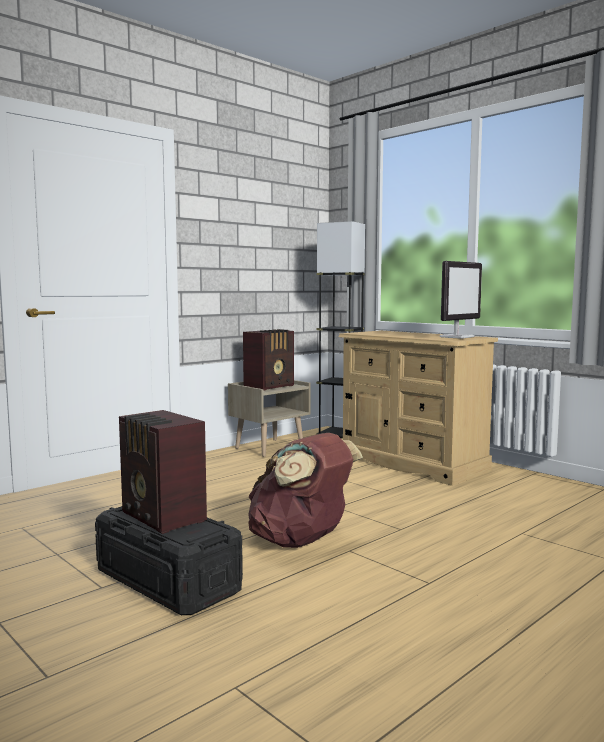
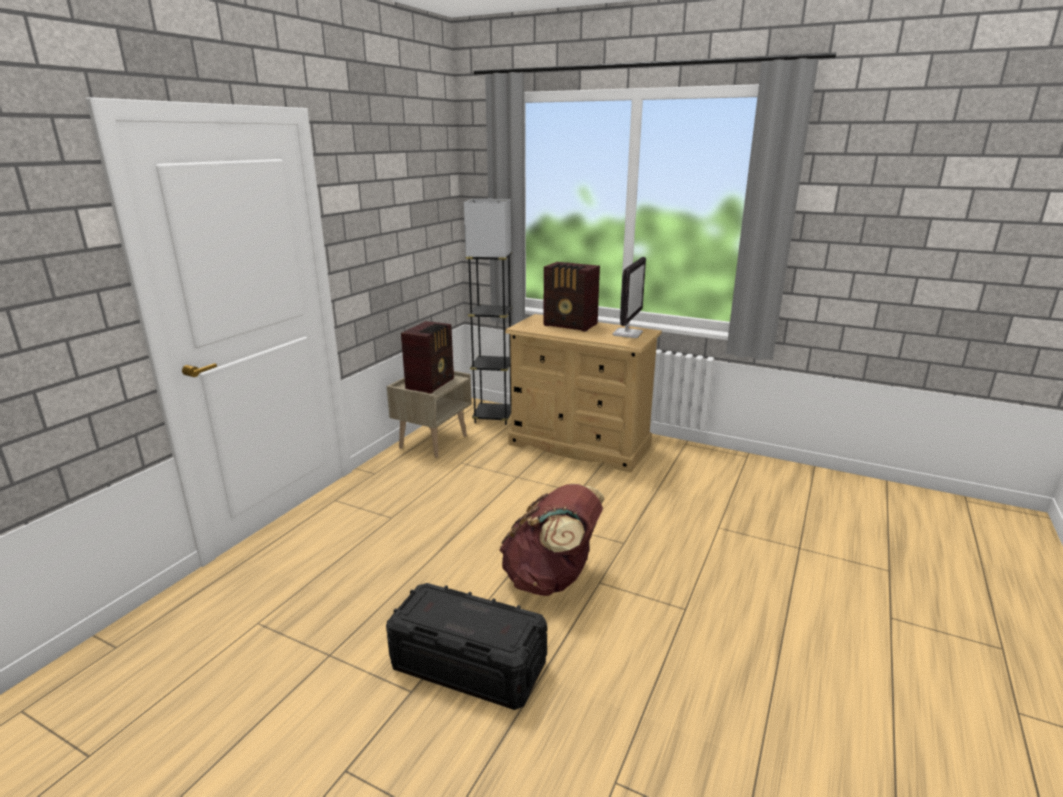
camera: 20 degrees left, 15 degrees up
(163, 518) = (460, 614): radio -> radio (571, 325)

